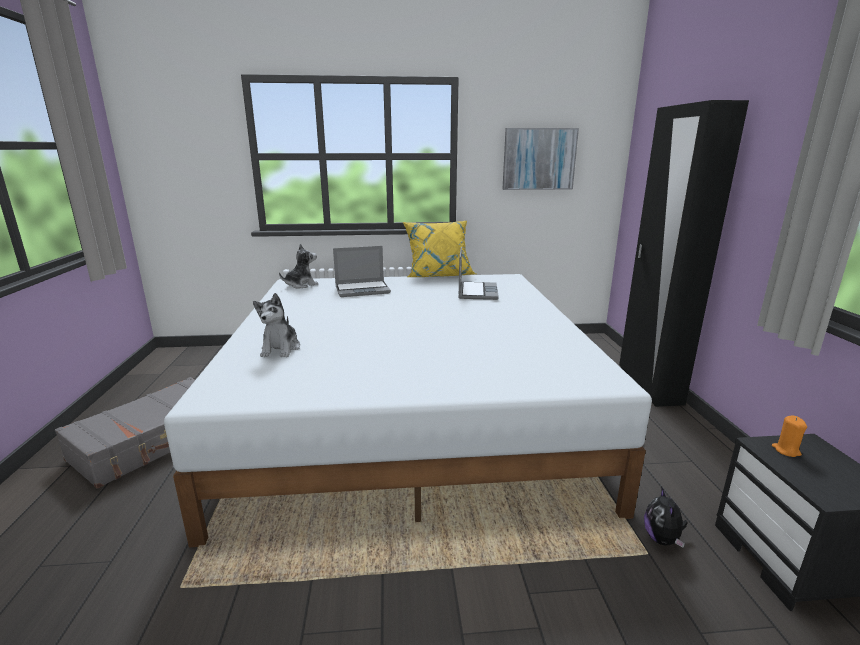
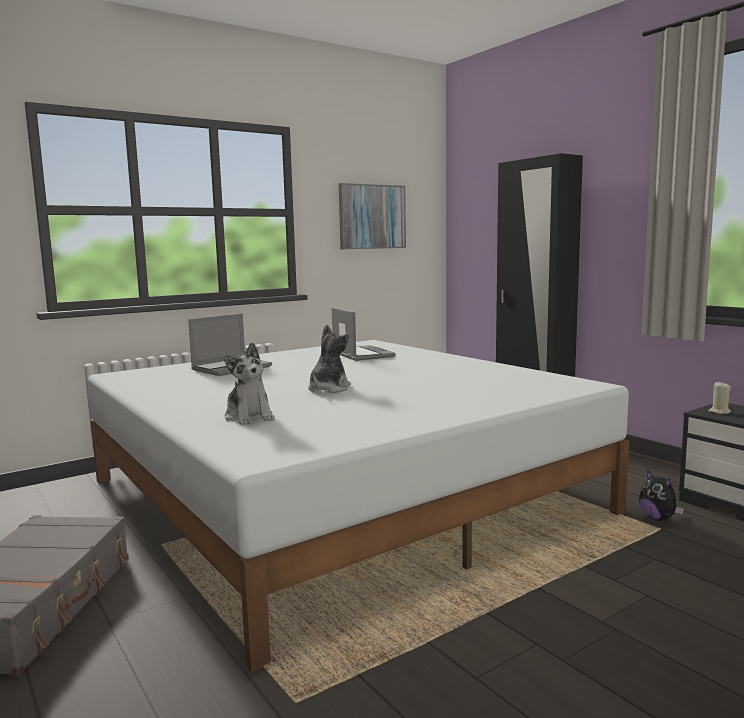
camera: 30 degrees left, 10 degrees down
(301, 285) = (139, 374): plush toy -> plush toy (328, 389)
(438, 275) = (291, 349): yellow pillow -> none
(786, 450) = (719, 412): orange candle -> beige candle

